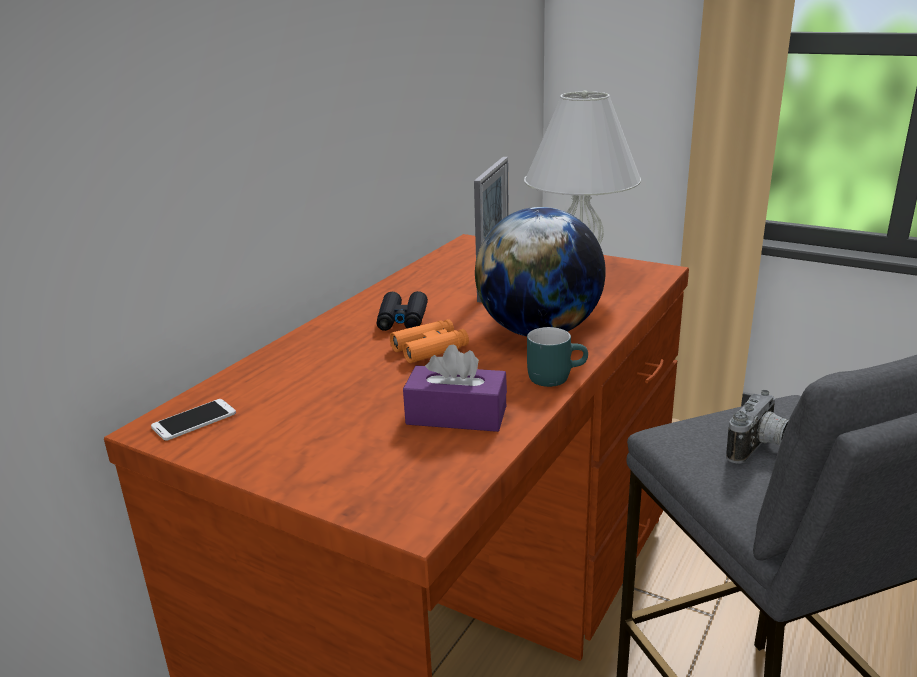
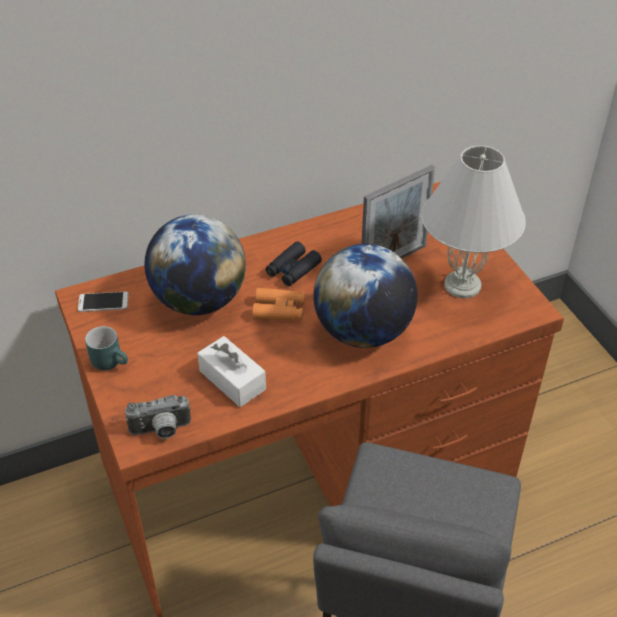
camera: 35 degrees right, 20 degrees up
(325, 375) = (199, 300): none -> globe
(456, 415) = (232, 380): purple tissue box -> white tissue box
(554, 376) = (322, 380): turquoise mug -> turquoise mug (111, 361)
(759, 448) = (415, 504): camera -> camera (161, 431)

